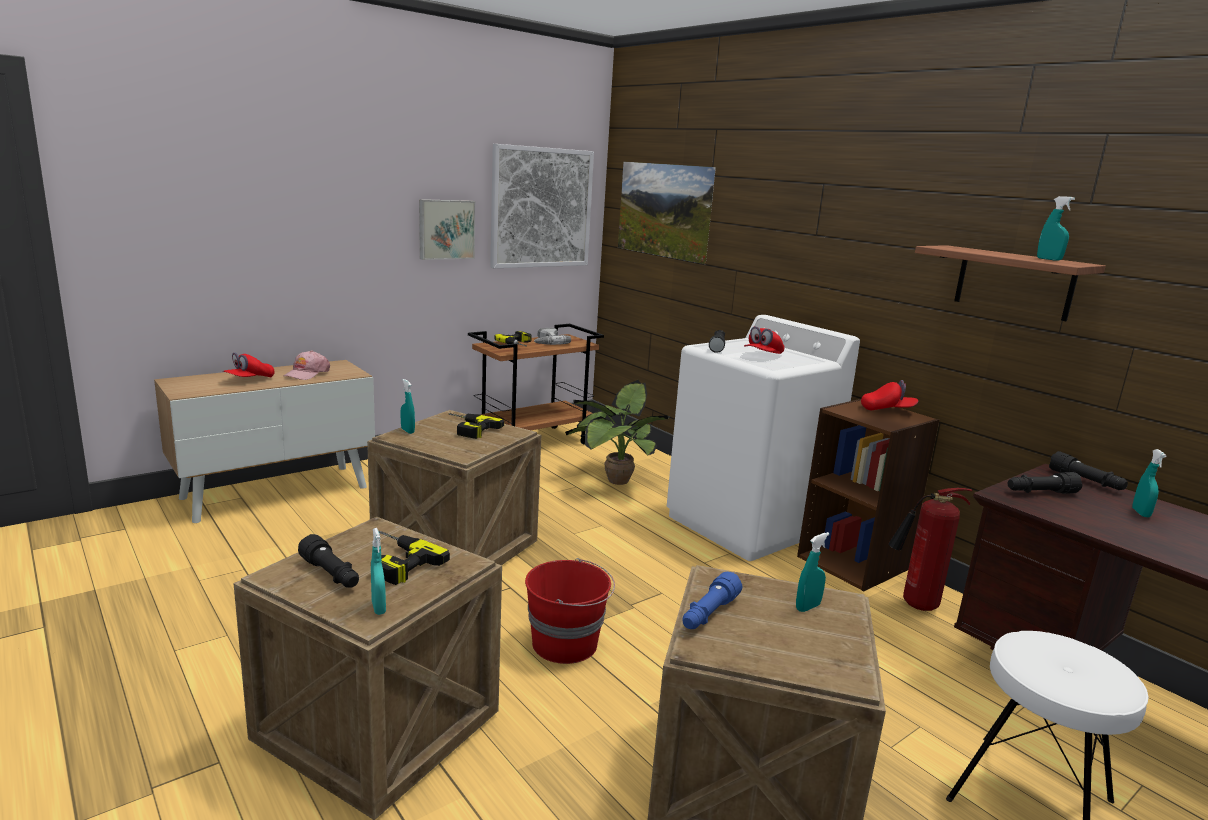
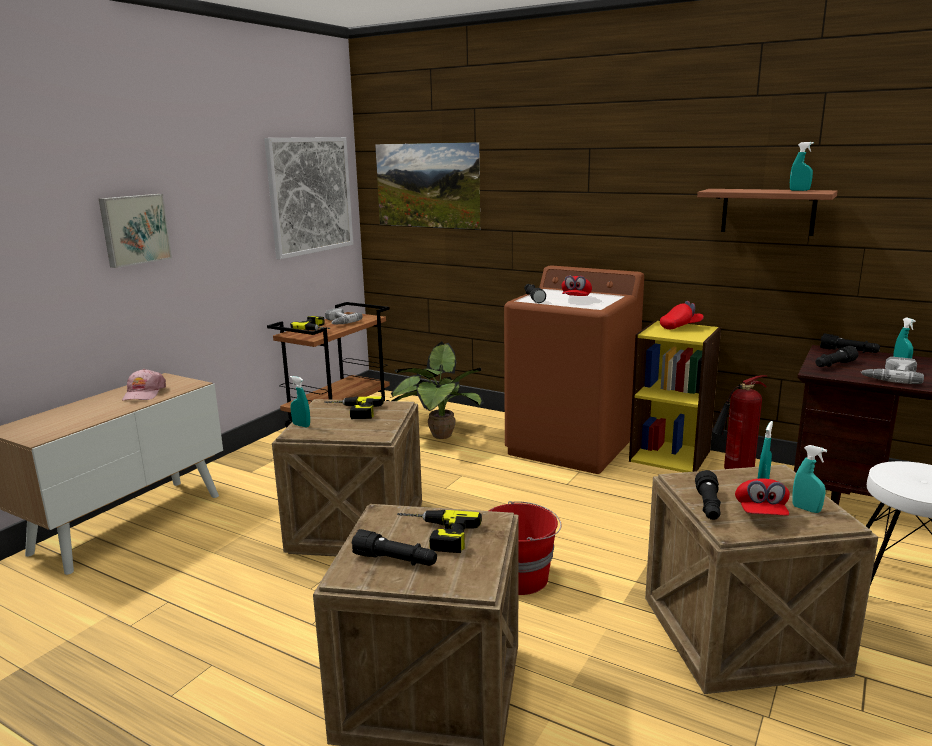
camera: 20 degrees left, 0 degrees up
(249, 380) = (92, 411): red cap -> red cap (760, 513)
(378, 607) = (469, 574): turquoise spray bottle -> turquoise spray bottle (806, 509)
(446, 229) = (235, 227): picture -> picture (134, 229)
(708, 614) = (708, 506): blue flashlight -> black flashlight
(746, 524) = (572, 446): white washing machine -> brown washing machine
(853, 563) = (670, 455): brown bookcase -> yellow bookcase
(1103, 523) = (889, 376): none -> power drill

